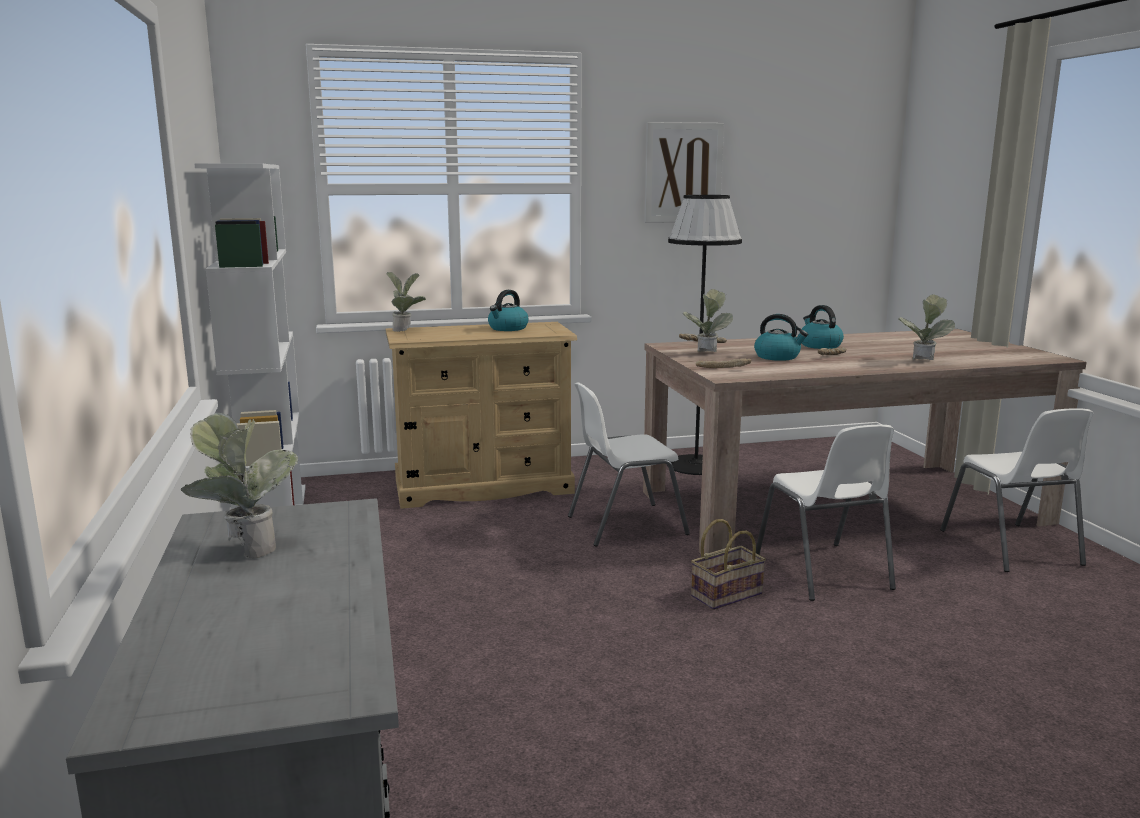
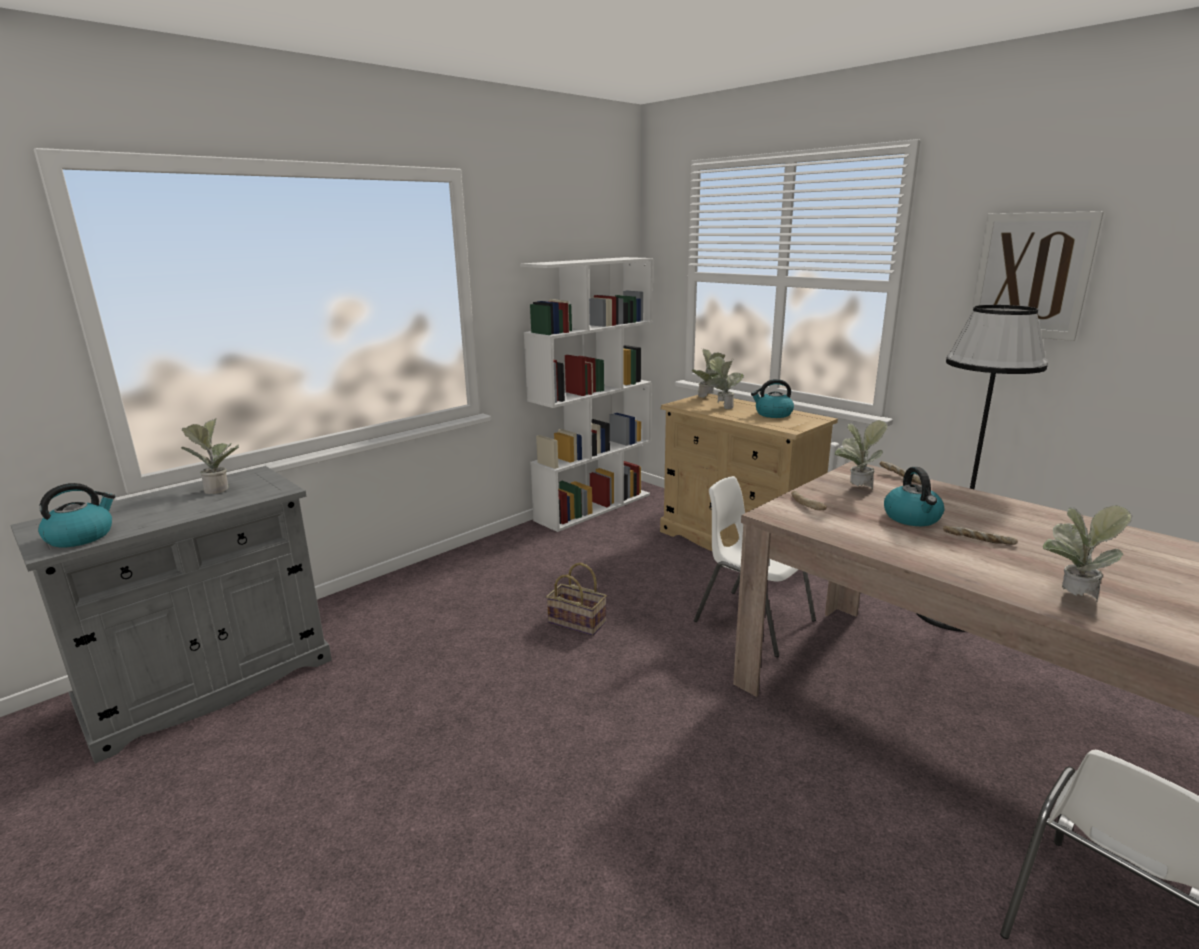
camera: 60 degrees right, 5 degrees up
(448, 333) = (722, 407): none -> potted plant
(727, 594) = (681, 712): basket -> basket (578, 622)
(819, 345) = (1025, 527): kettle -> kettle (81, 536)
(823, 572) = (797, 762): white chair -> none

